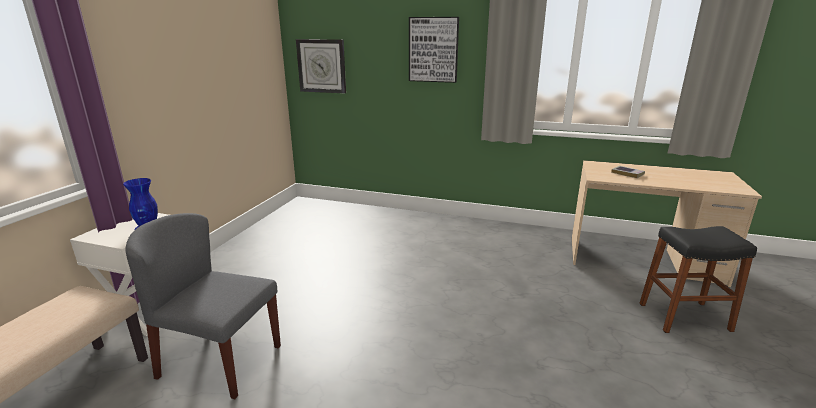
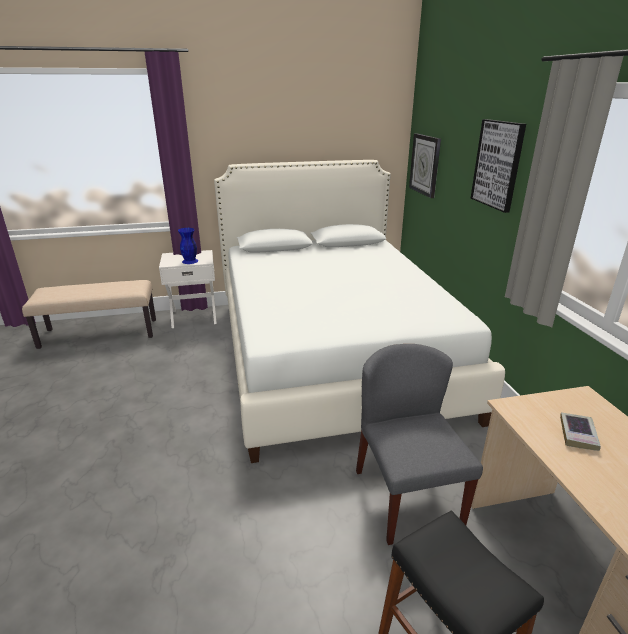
camera: 60 degrees right, 5 degrees up
(219, 361) = (161, 359): grey chair -> grey chair (406, 497)
(356, 253) = (332, 353): none -> white bed

